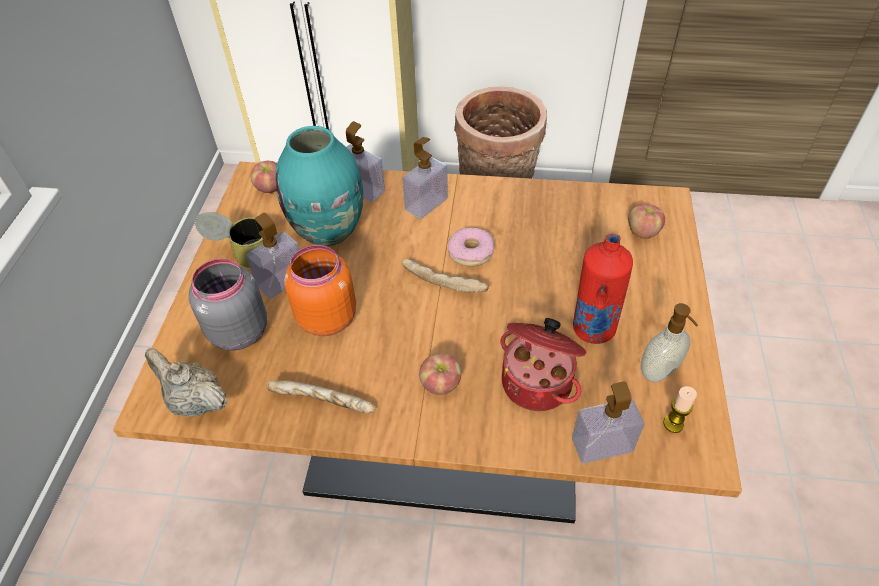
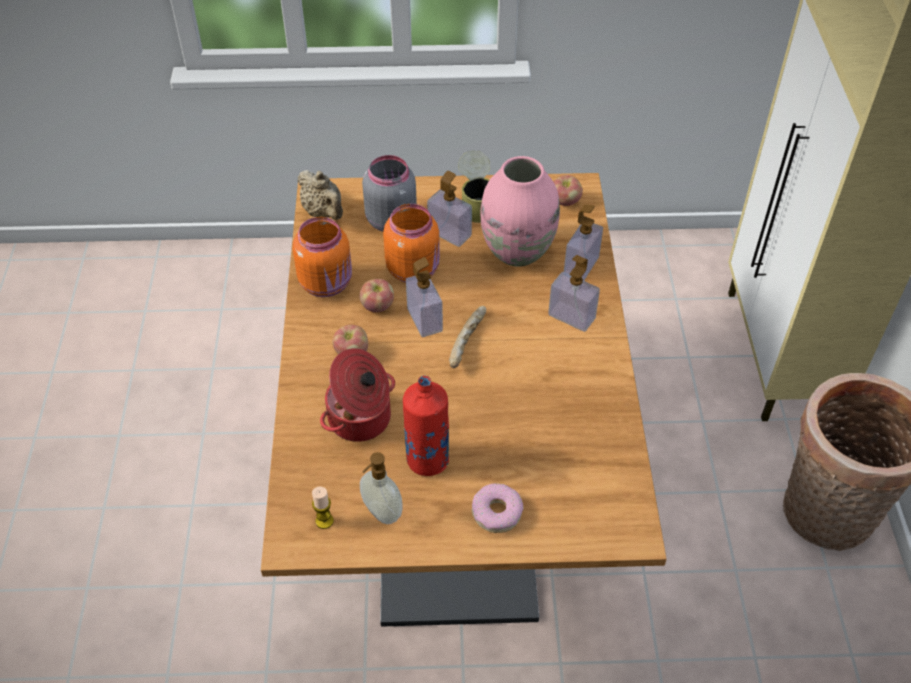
camera: 80 degrees right, 0 degrees up
(195, 401) = (324, 213): beige teapot -> beige teapot turned 120 degrees clockwise
(322, 403) = (327, 283): bread -> orange jar
(329, 231) = (517, 252): turquoise vase -> pink vase
(471, 252) = (511, 358): donut -> donut (496, 512)
(602, 445) = (299, 466): soap dispenser -> soap dispenser (424, 320)
(642, 232) = (573, 506): apple -> apple (377, 306)

